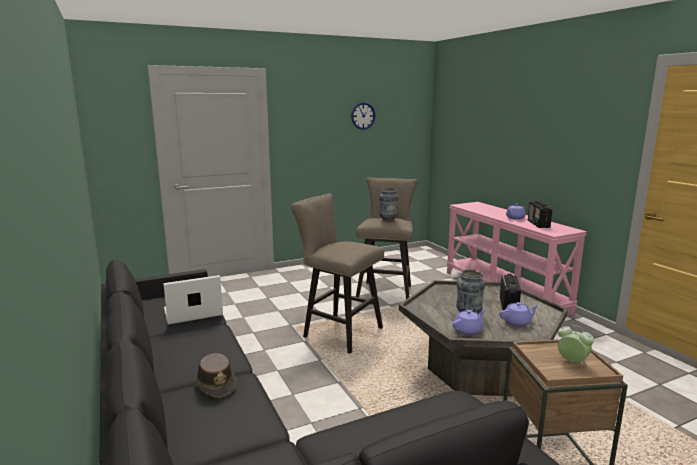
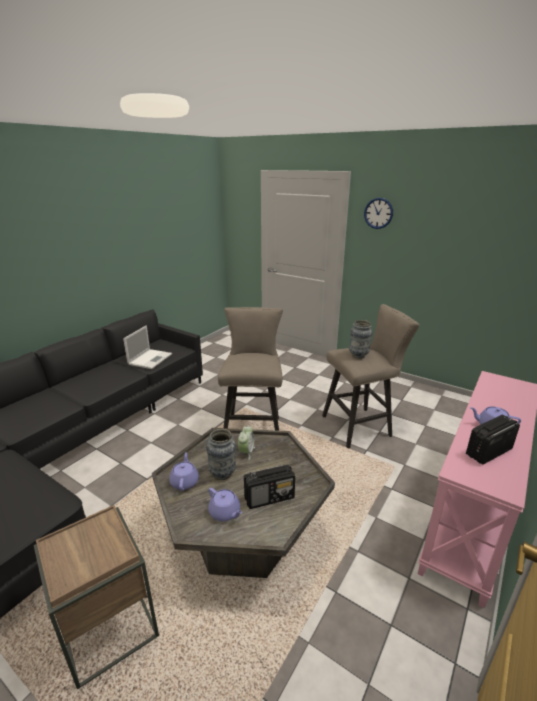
camera: 60 degrees right, 10 degrees up
(191, 312) = (150, 359): laptop -> laptop turned 75 degrees clockwise
(216, 384) = (59, 400): brown hat -> none
(363, 116) = (457, 229): wall clock -> wall clock (378, 213)
(468, 330) = (185, 481): purple teapot -> purple teapot turned 120 degrees counterclockwise
(572, 362) = (81, 556): alarm clock -> alarm clock (246, 452)

